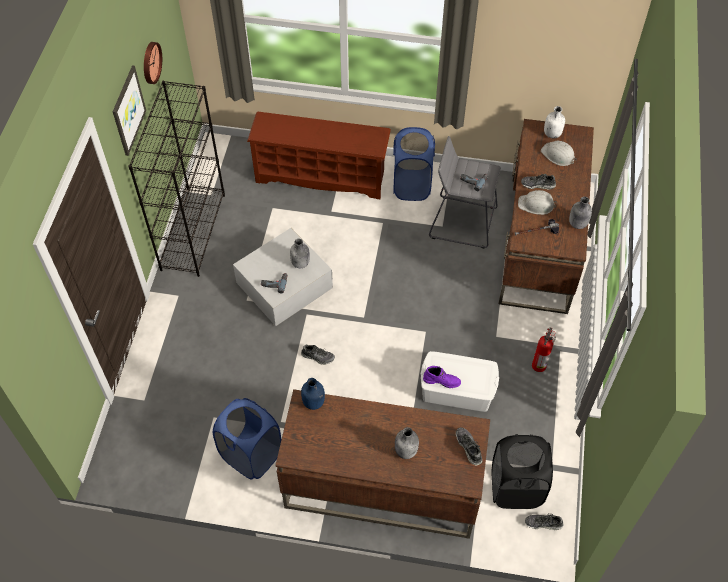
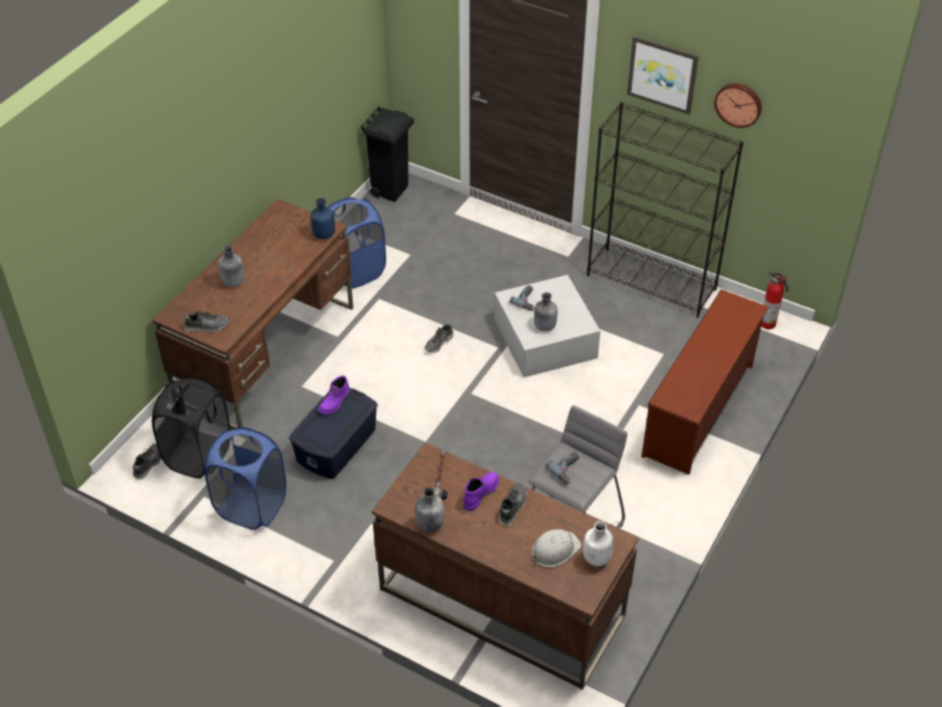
camera: 110 degrees right, 10 degrees down
(122, 468) = (390, 190): none -> black trash can
(412, 185) = (653, 496): blue laundry basket -> blue laundry basket (251, 506)
(457, 390) = (337, 445): white storage box -> blue storage box
(536, 204) = (480, 493): white hard hat -> purple boot
(539, 364) = (326, 532): fire extinguisher -> fire extinguisher (768, 324)

